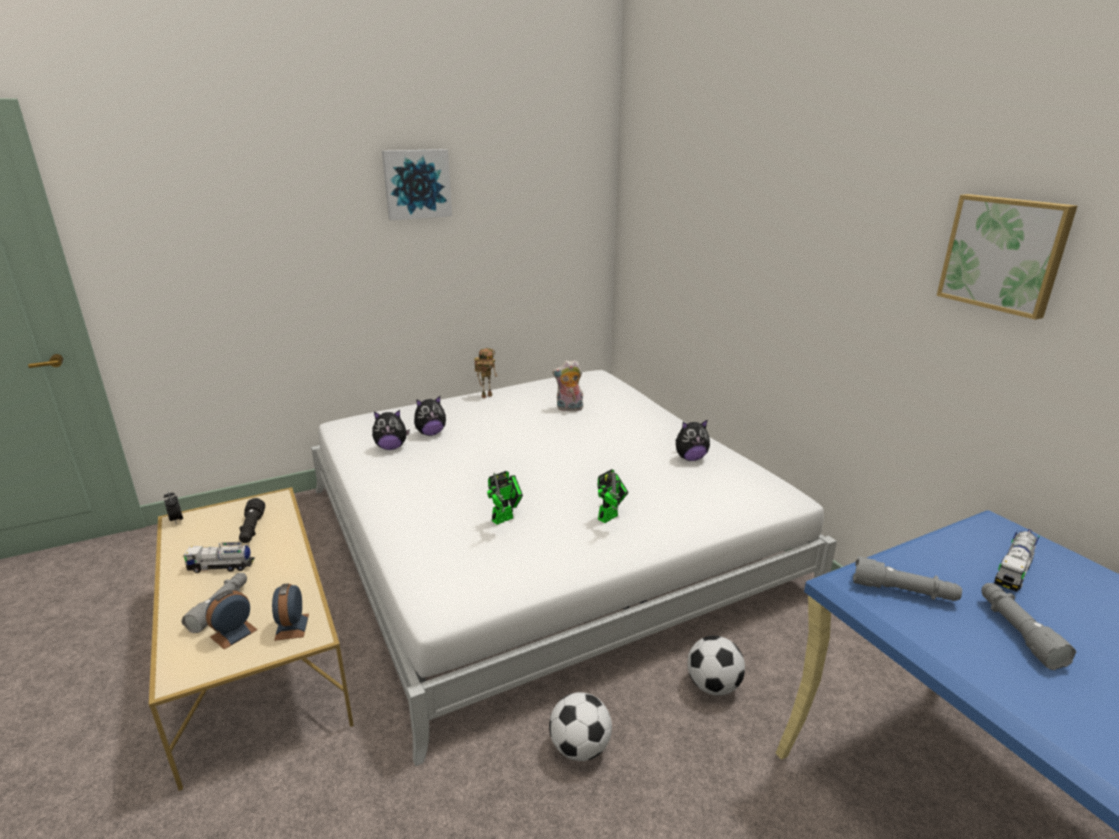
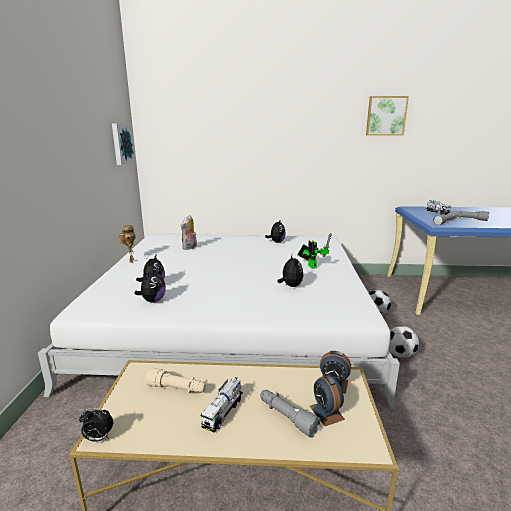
camera: 60 degrees left, 5 degrees down
(252, 529) = (177, 389): black flashlight -> beige flashlight
(417, 184) = (59, 99): picture -> picture (122, 143)
(505, 518) = (290, 286): toy robot -> plush toy

